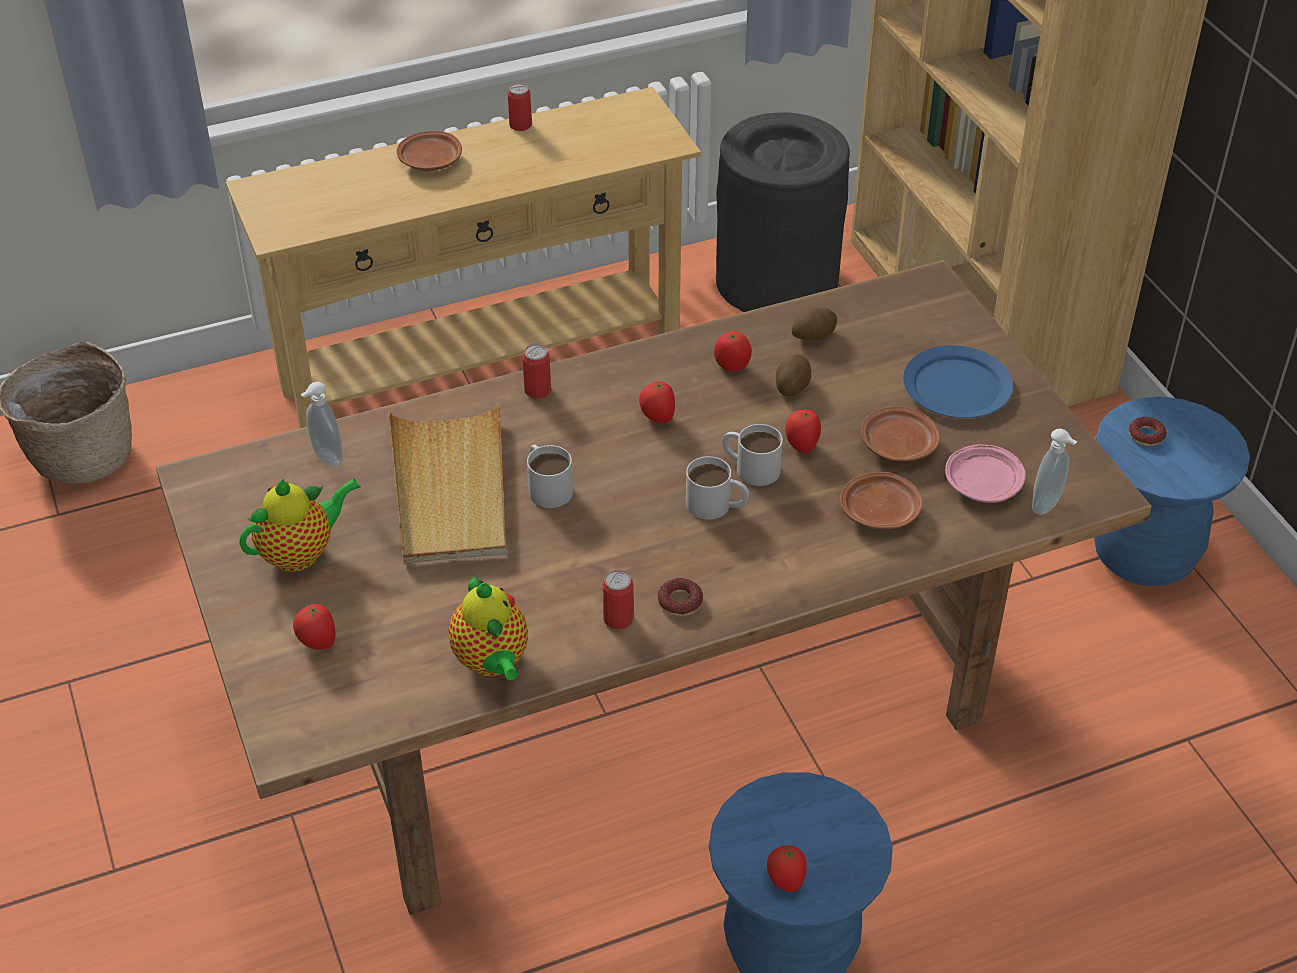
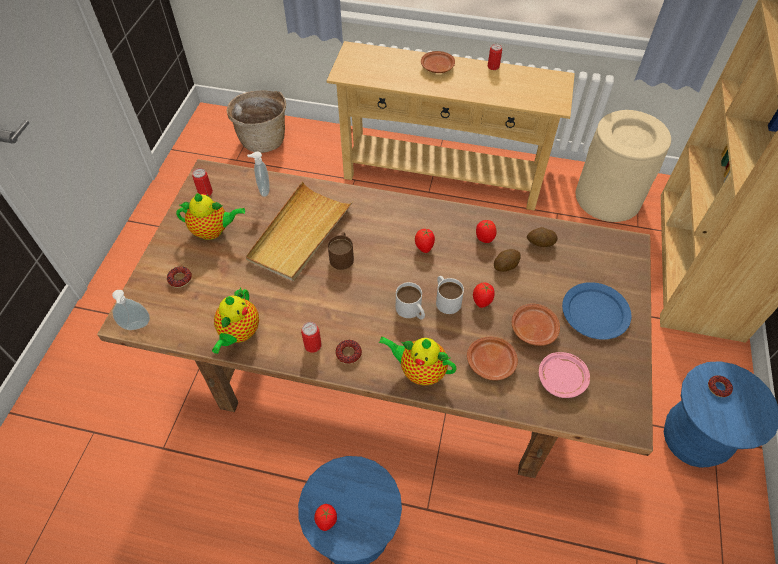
camera: 35 degrees right, 10 degrees up
(317, 643) = (180, 279): tomato -> donut
(537, 390) = (381, 204): can -> can (205, 192)
(546, 486) = (342, 255): white mug -> brown mug
(776, 281) = (607, 197): black trash can -> beige trash can
(797, 570) = (419, 371): none -> teapot
(1048, 506) = (588, 414): soap dispenser -> soap dispenser (137, 327)

